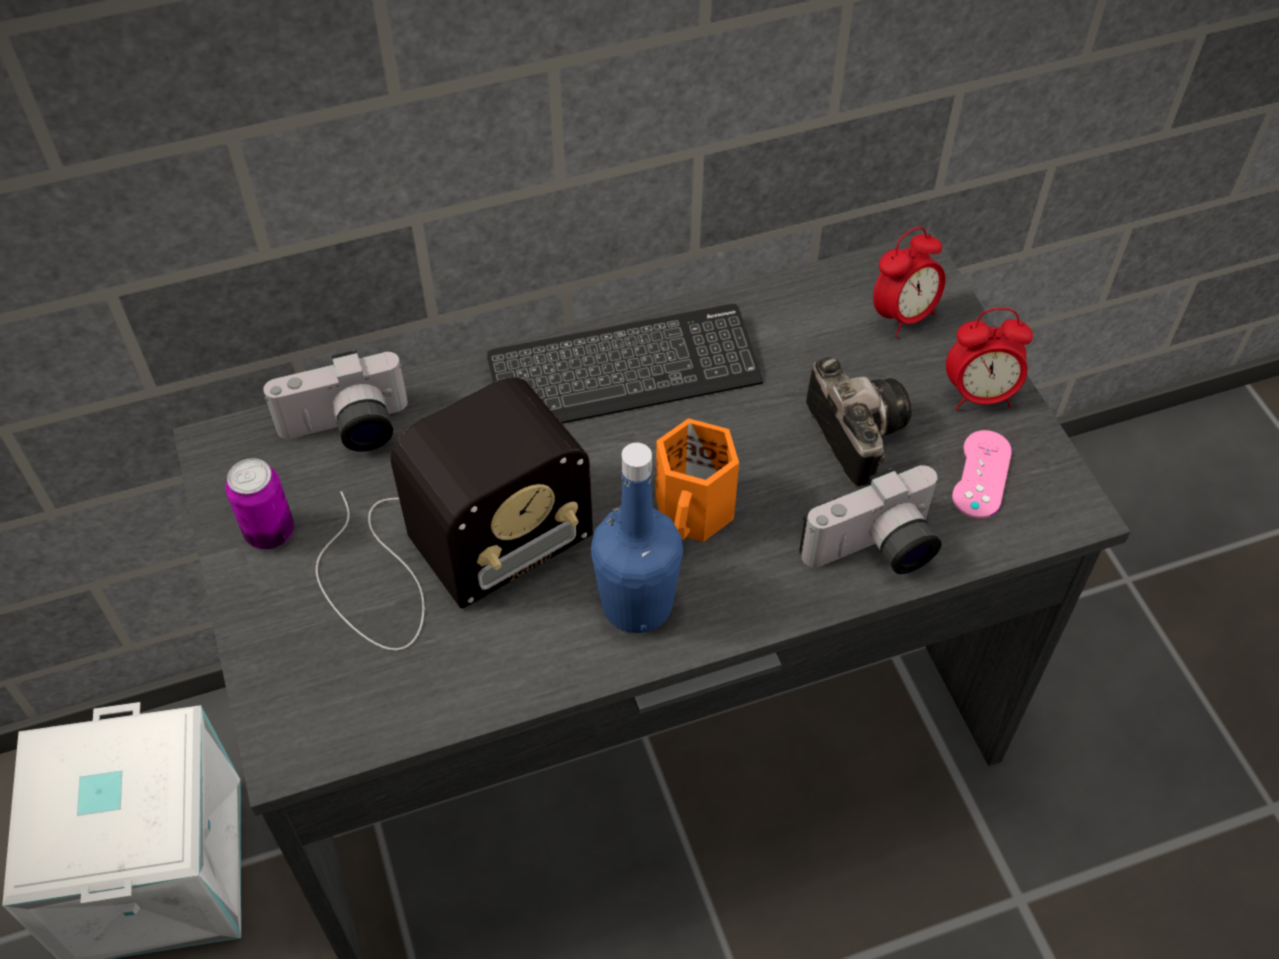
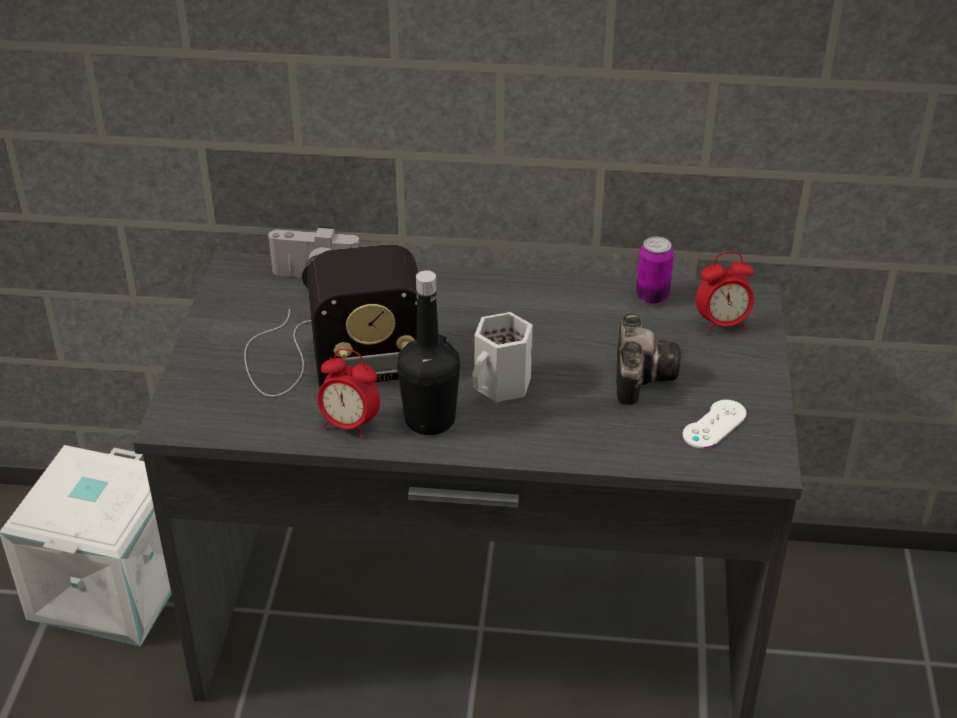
camera: 25 degrees right, 15 degrees down
(270, 532) = (234, 317): can -> can (652, 296)
(624, 373) = (507, 301): keyboard -> none
(637, 604) = (430, 420): blue bottle -> black bottle
(696, 512) = (502, 385): orange mug -> white mug
(875, 551) = (608, 442): camera -> none
(979, 395) = (745, 382): alarm clock -> alarm clock (349, 425)
(981, 474) = (714, 424): pink game controller -> white game controller

